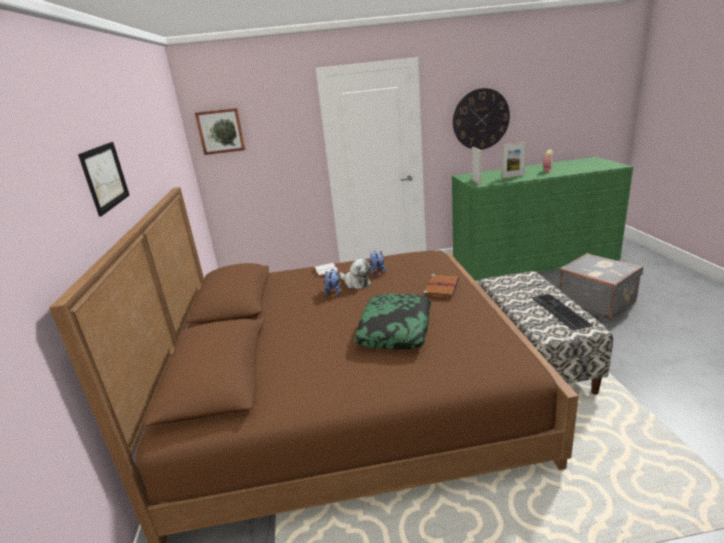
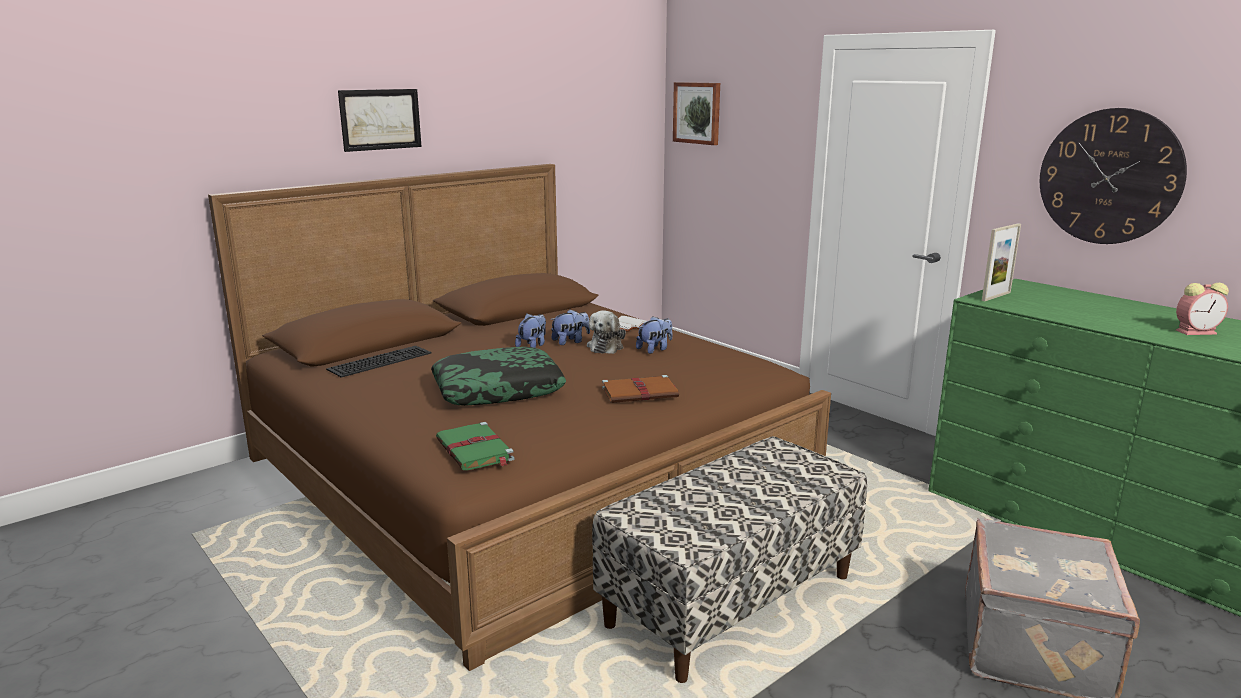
camera: 55 degrees right, 5 degrees down
(325, 304) = (533, 346): none -> plush toy
(493, 353) = (475, 450): none -> green book
(513, 176) = (1086, 314): picture frame -> none
(558, 311) = (721, 512): keyboard -> keyboard (380, 360)

